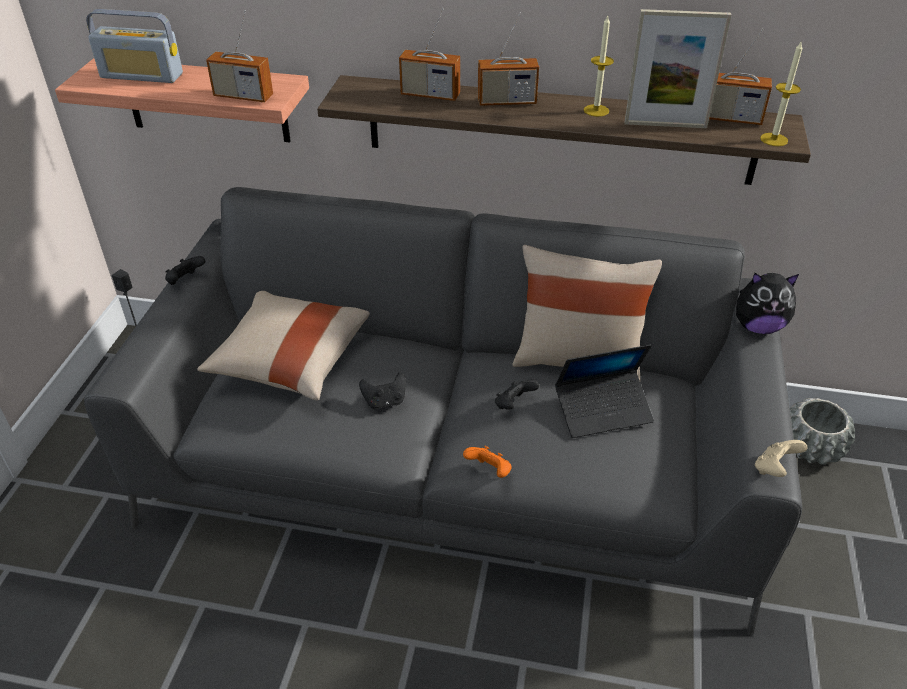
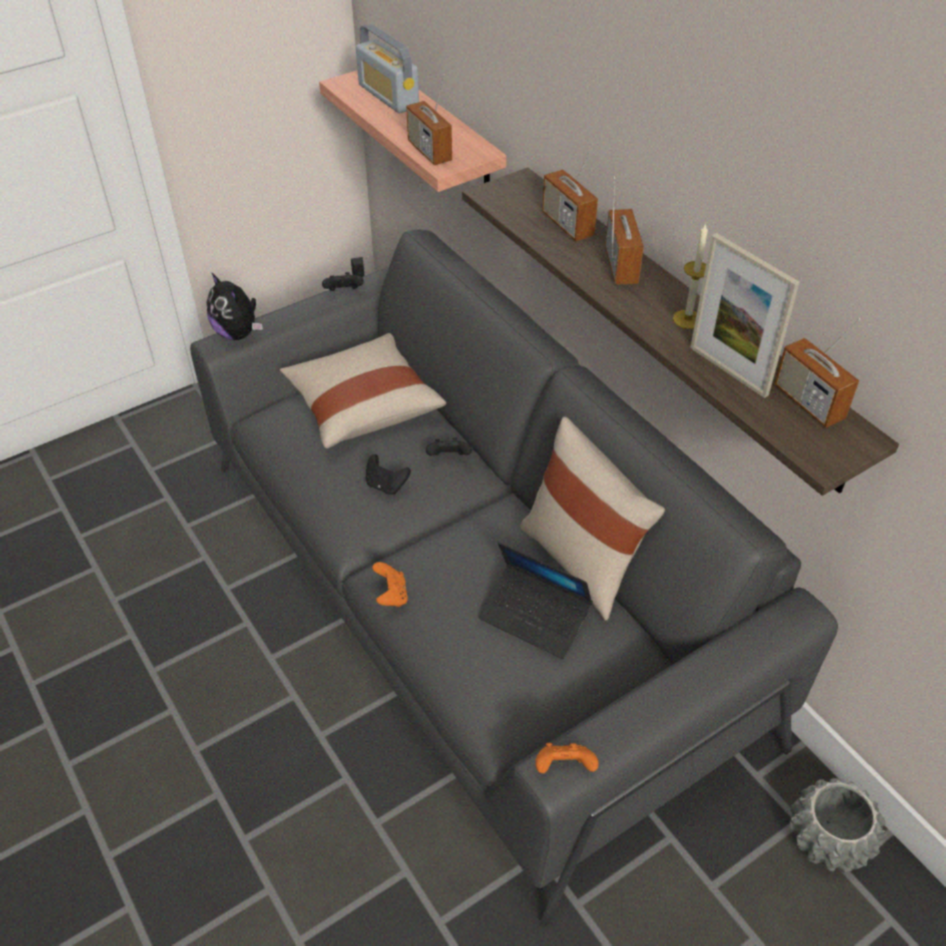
camera: 45 degrees right, 5 degrees up
(506, 102) = (621, 266): radio -> radio turned 135 degrees counterclockwise
(513, 405) = (473, 558): black game controller -> black game controller (449, 458)
(757, 326) = (748, 647): plush toy -> plush toy (238, 333)
(774, 139) = (812, 449): candle -> none
(774, 469) = (564, 767): beige game controller -> orange game controller

